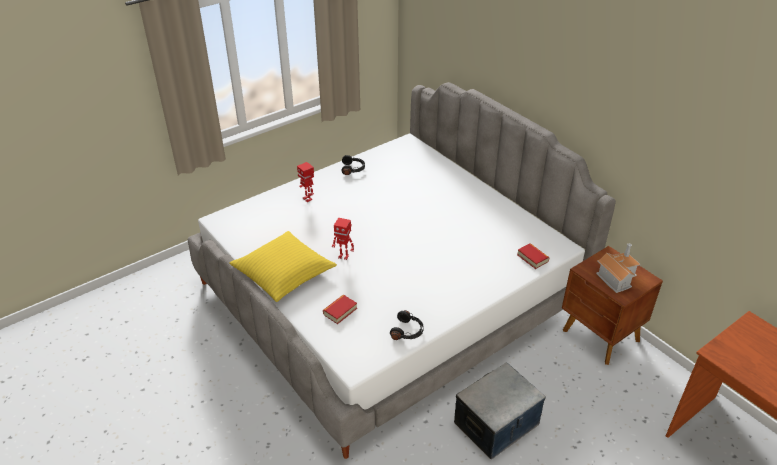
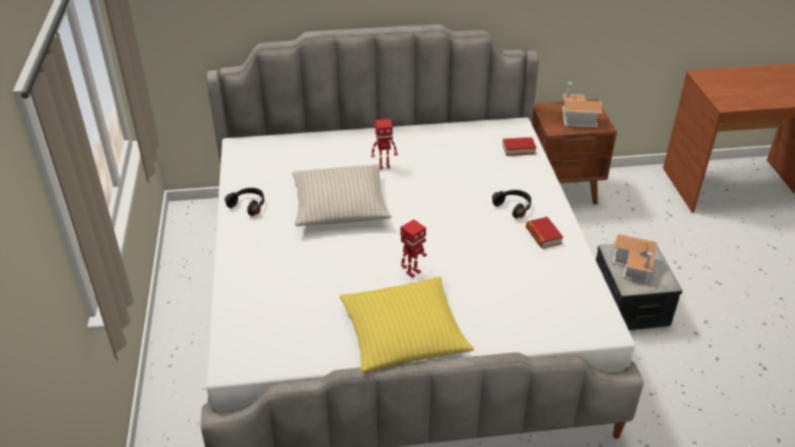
camera: 60 degrees left, 0 degrees up
(307, 199) = (271, 263): toy robot -> toy robot (384, 166)
(340, 311) = (508, 309): book -> book (543, 236)
(384, 202) = (340, 205): none -> beige pillow
(408, 331) = (573, 269): black headphones -> black headphones (514, 207)
(499, 392) = (634, 266): none -> toy house

